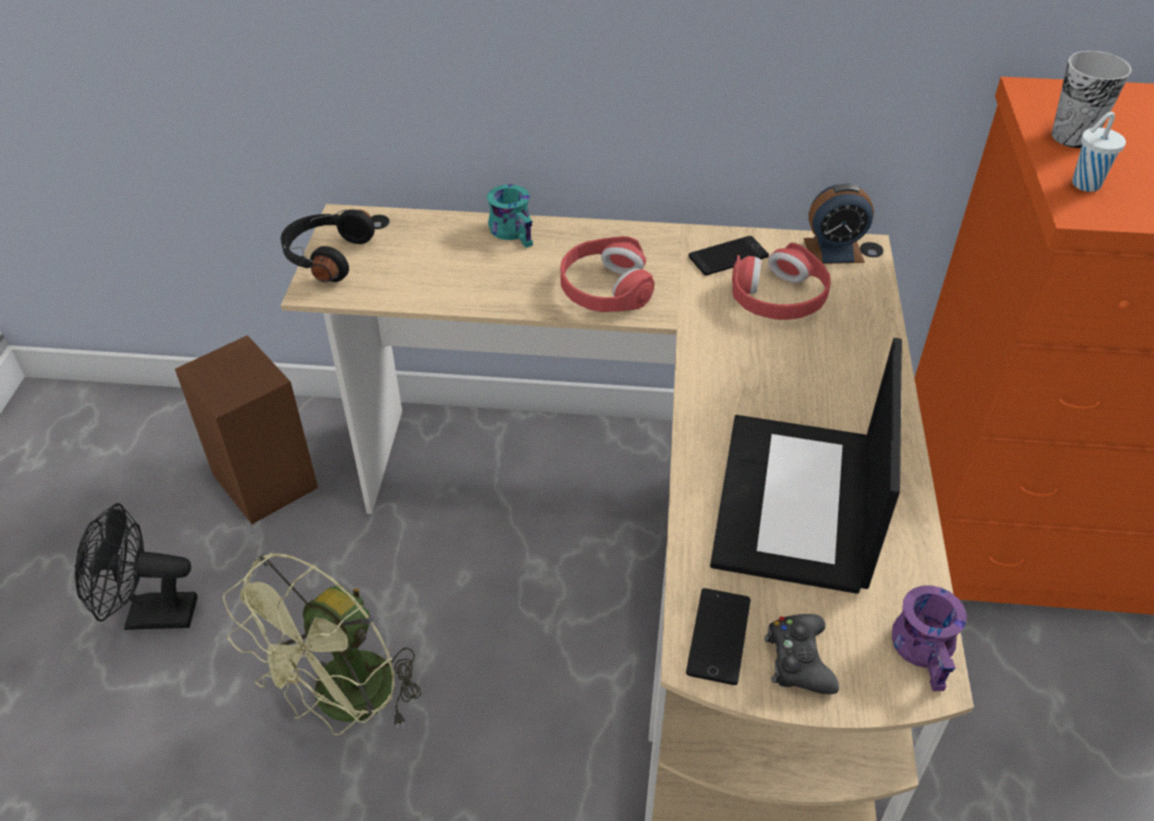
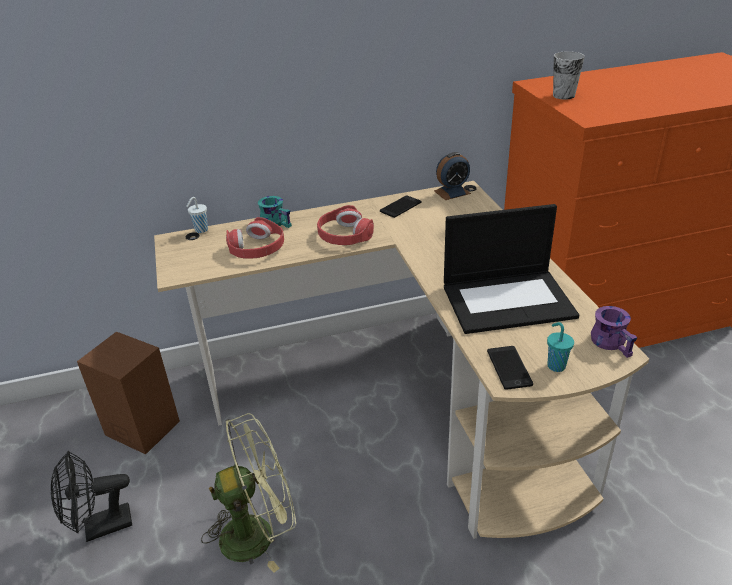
camera: 20 degrees left, 10 degrees down
(326, 256) = (171, 258): black headphones -> none
(345, 704) = (258, 532): green fan -> green fan turned 120 degrees counterclockwise
(778, 297) = (438, 218): red headphones -> red headphones (257, 248)
(798, 504) = (508, 300): laptop -> laptop turned 90 degrees counterclockwise
(798, 660) = (555, 365): black game controller -> turquoise cup
(1084, 185) = (583, 111): white cup -> white cup (200, 230)

